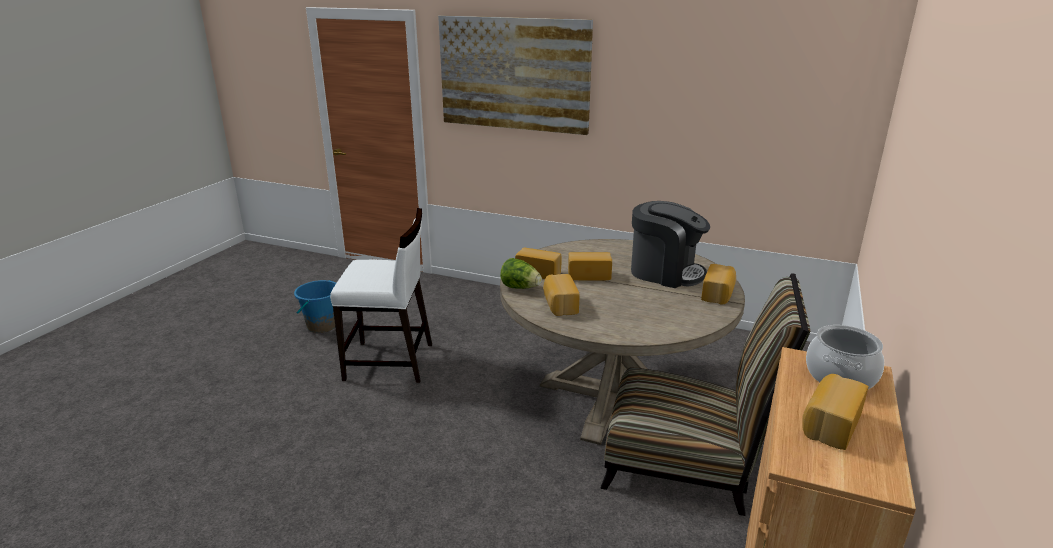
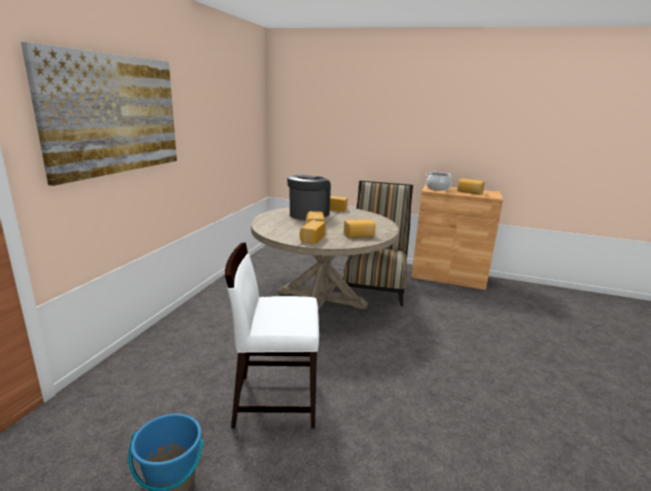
camera: 95 degrees left, 5 degrees down
(390, 362) = (275, 400): white chair -> white chair turned 90 degrees counterclockwise
(520, 287) = (337, 243): lettuce -> none

